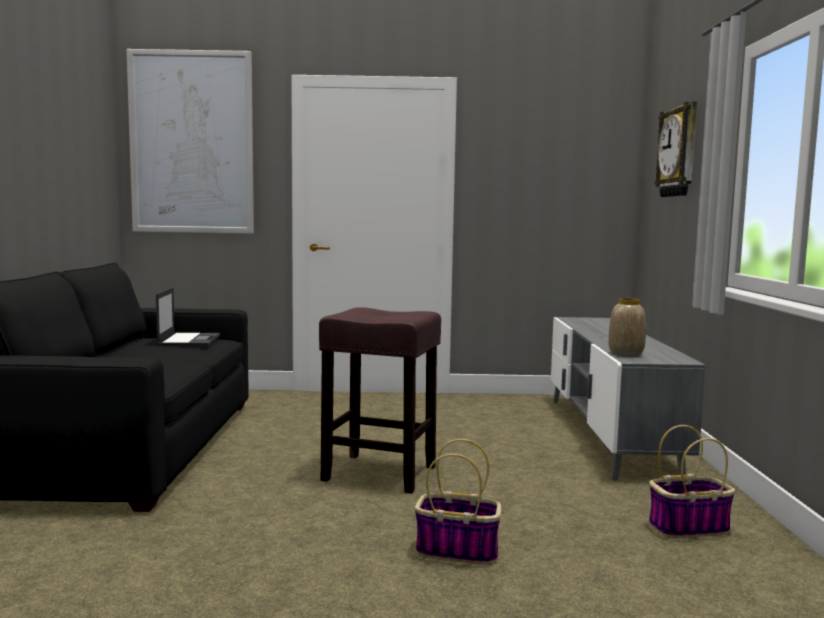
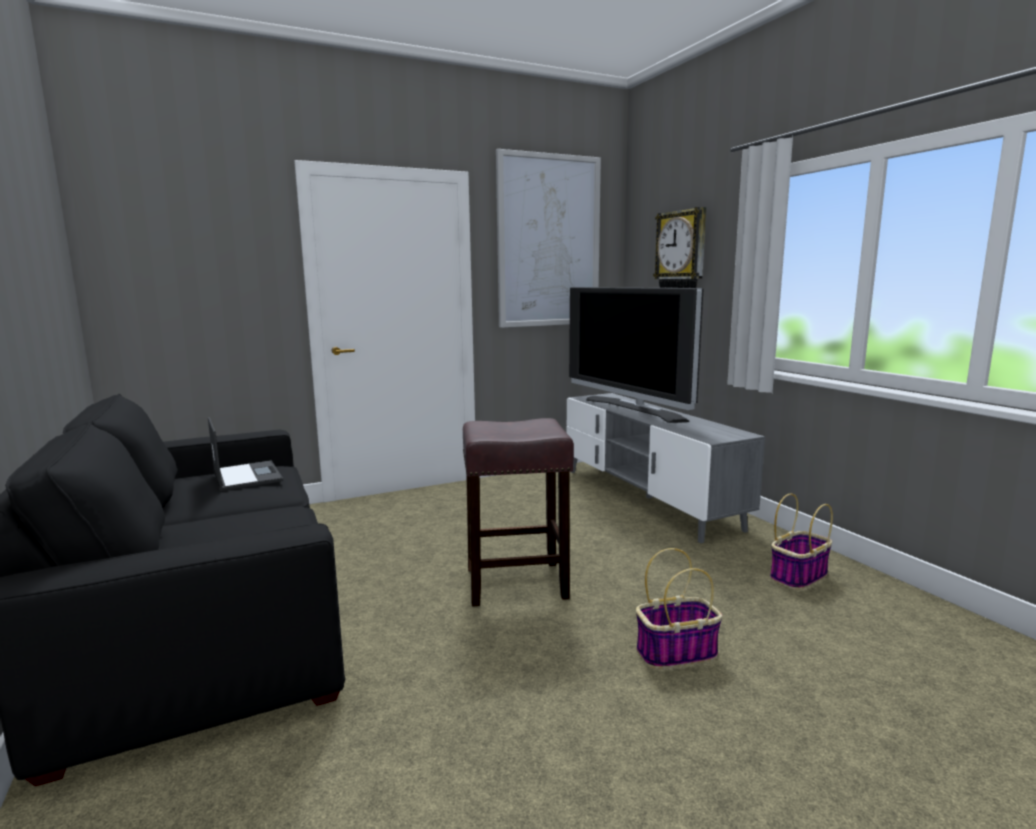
camera: 25 degrees left, 5 degrees up
(192, 143) = (176, 237): picture -> picture (548, 242)
(604, 331) = (633, 409): none -> television
(626, 354) = (696, 434): vase -> none

